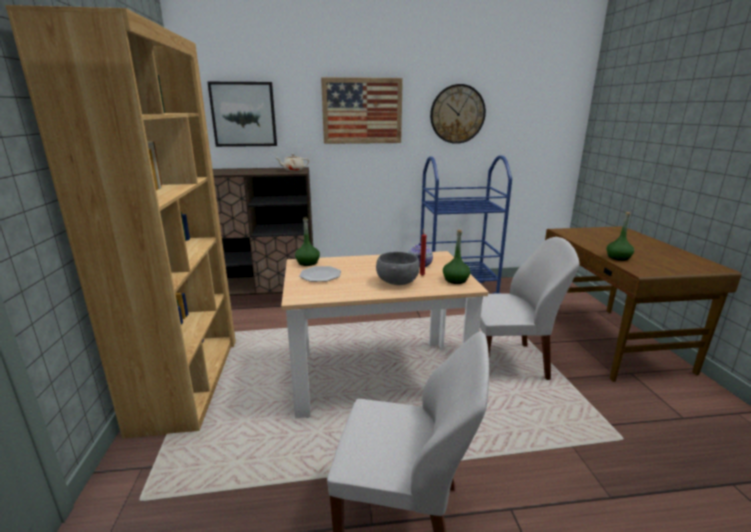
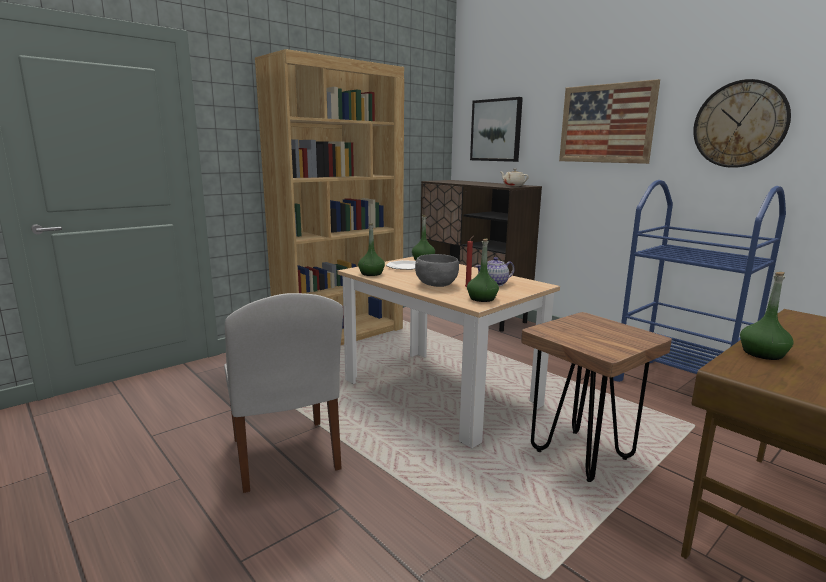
camera: 55 degrees right, 5 degrees down
(323, 295) = (371, 273): none -> green bottle
(508, 362) = (581, 456): white chair -> brown stool

